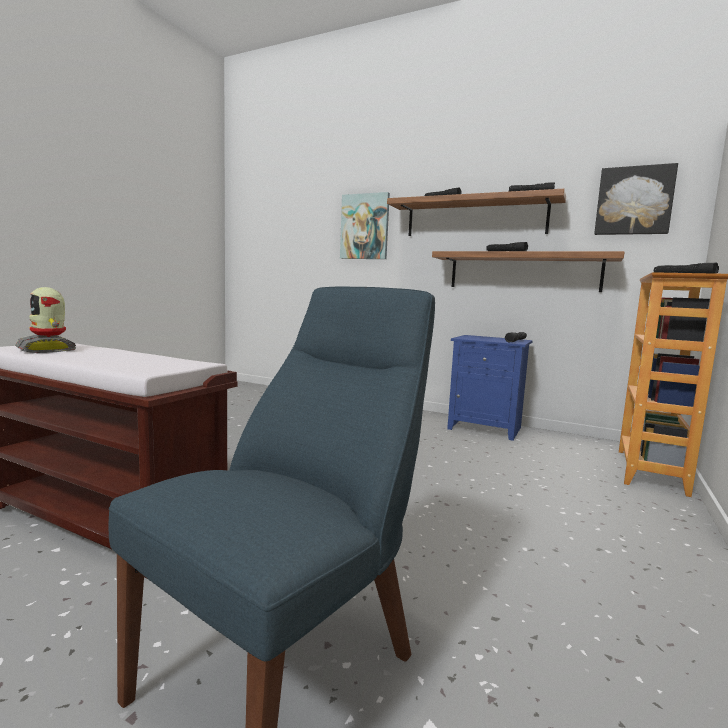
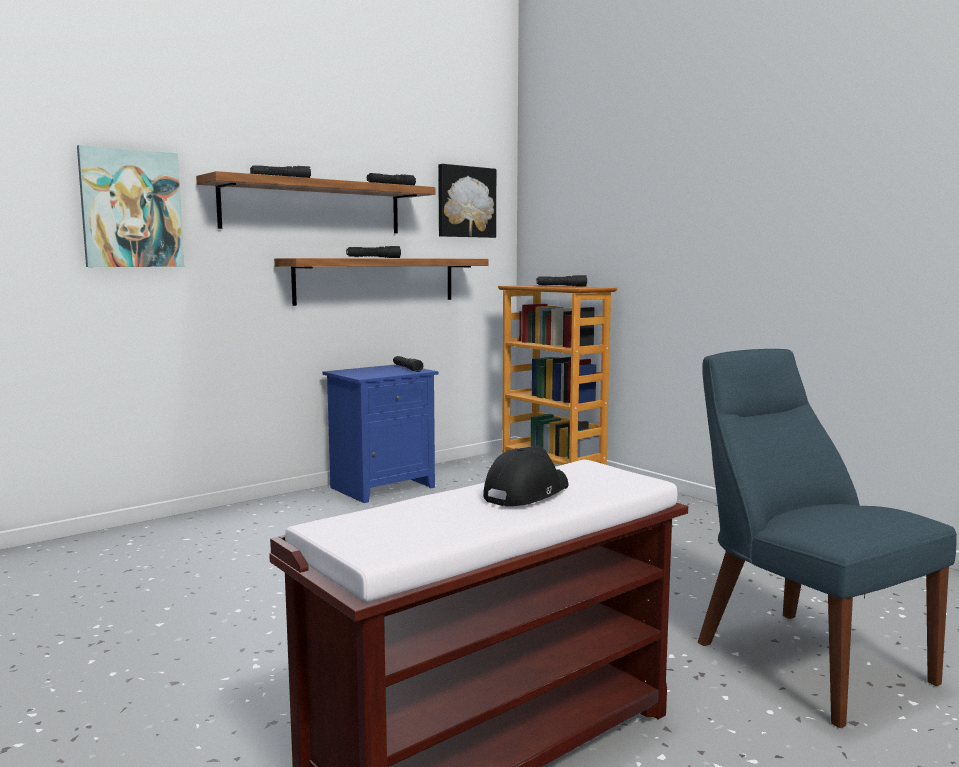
camera: 65 degrees left, 0 degrees up
(48, 349) = (423, 527): toy robot -> none
(117, 357) = (526, 493): none -> black cap

